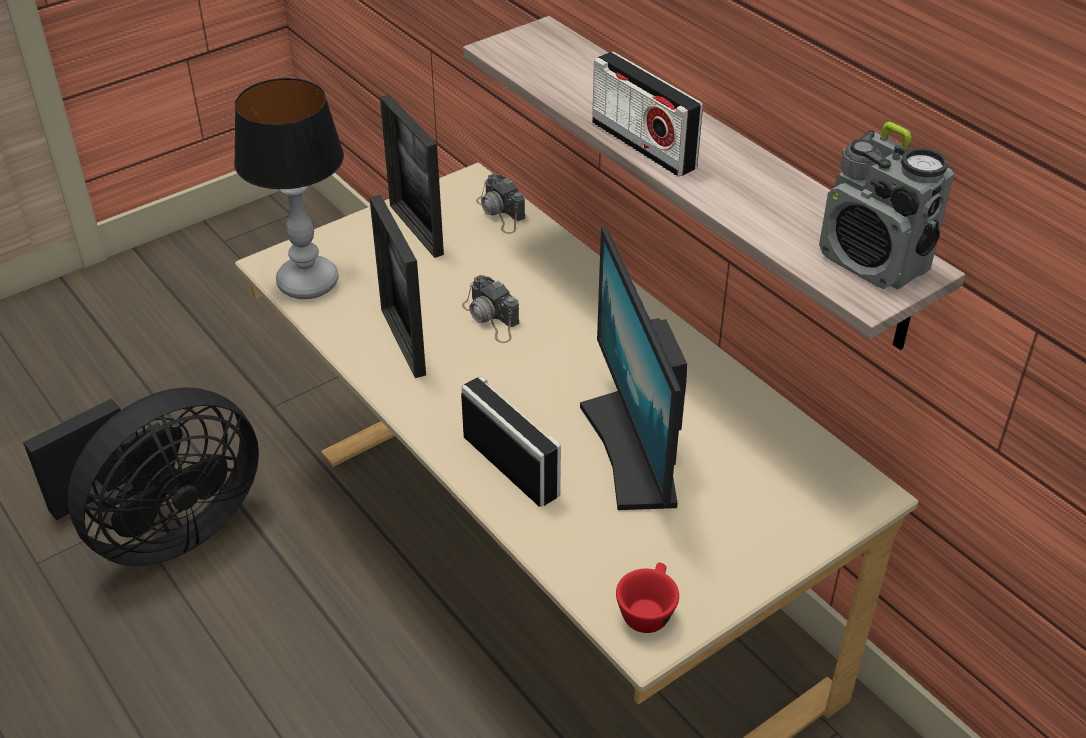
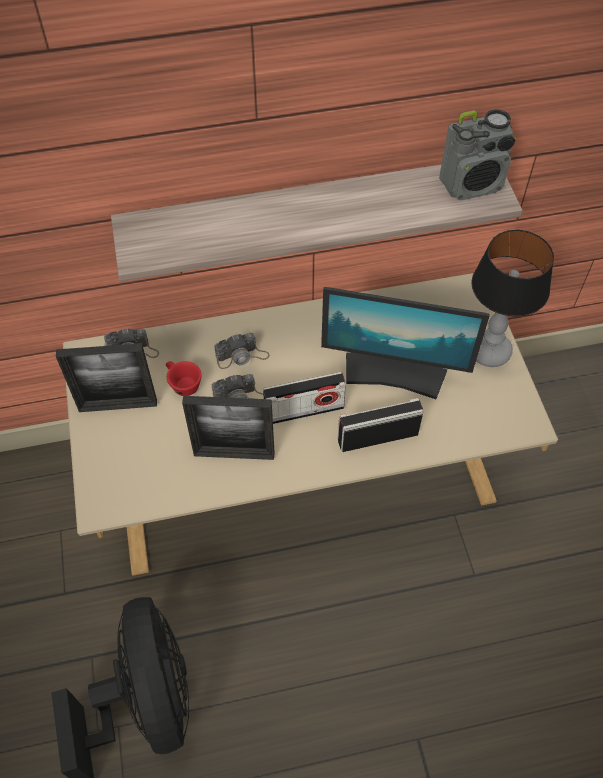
camera: 65 degrees left, 15 degrees up
(306, 283) = (136, 492): table lamp -> table lamp (489, 352)
(556, 299) = (242, 356): none -> camera
(643, 145) = (305, 230): radio -> radio (304, 410)
(647, 610) = (511, 416): red cup -> red cup (182, 384)

